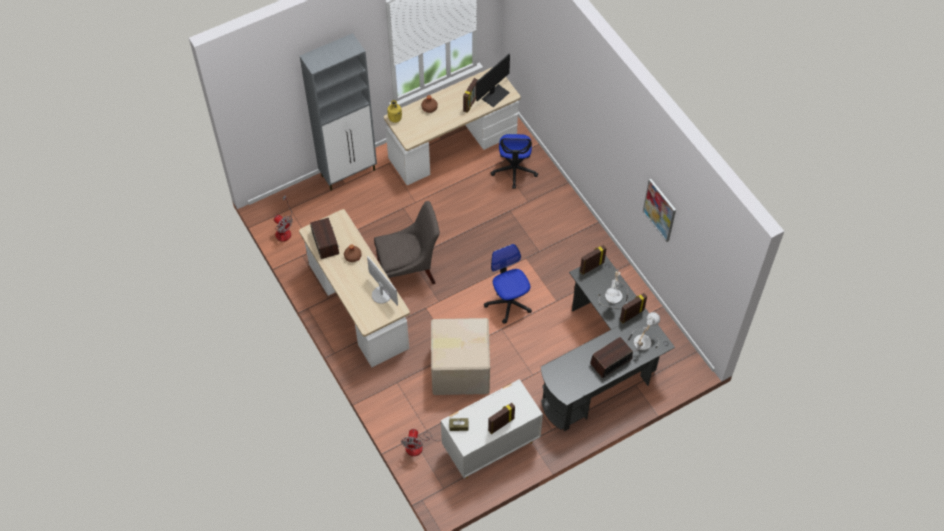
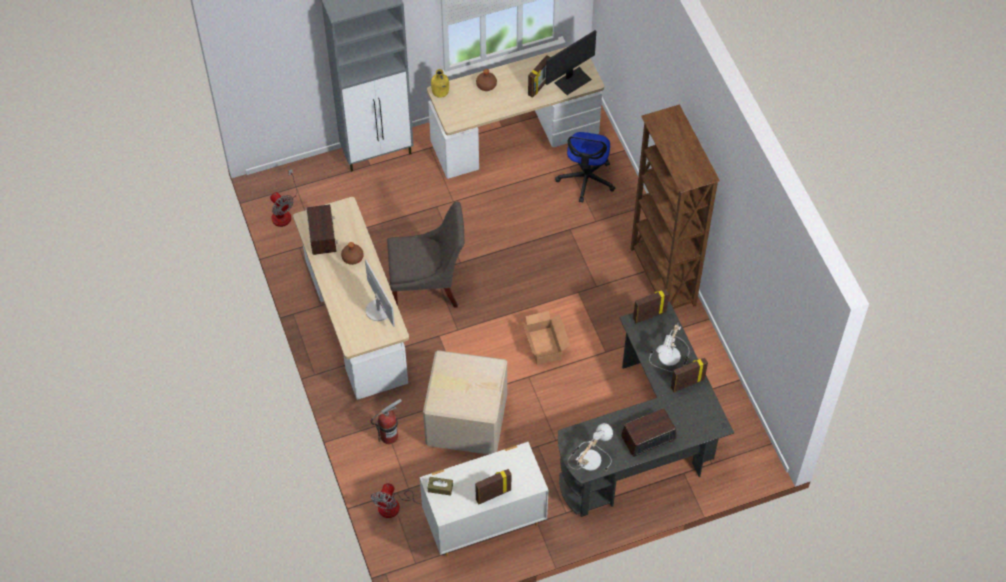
camera: 10 degrees right, 0 degrees up
(402, 392) = (389, 436): none -> fire extinguisher
(509, 302) = (545, 345): office chair -> cardboard box
(588, 237) = (662, 278): none -> brown bookcase
(641, 341) = (692, 418): table lamp -> table lamp (588, 457)
(660, 210) = (741, 255): picture -> none

